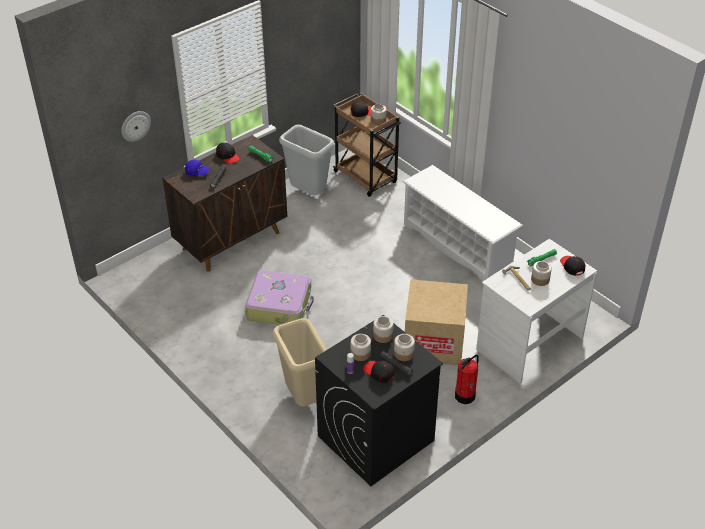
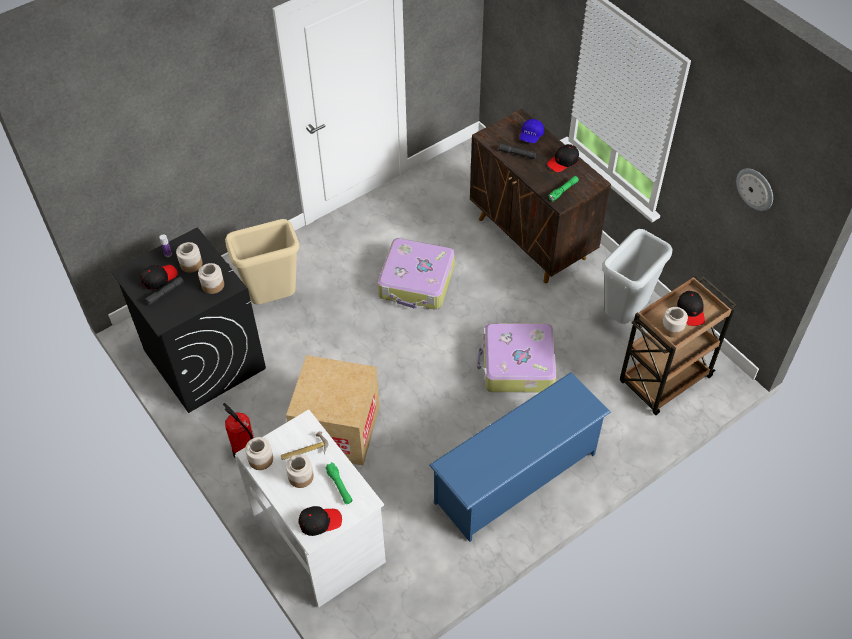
camera: 95 degrees right, 10 degrees up
(135, 125) = (535, 38): wall clock -> wall clock (755, 188)
(360, 246) = (517, 365): none -> suitcase
(404, 354) = (180, 301): jar -> jar (260, 459)
(457, 245) = (516, 478): white shoe rack -> blue shoe rack

